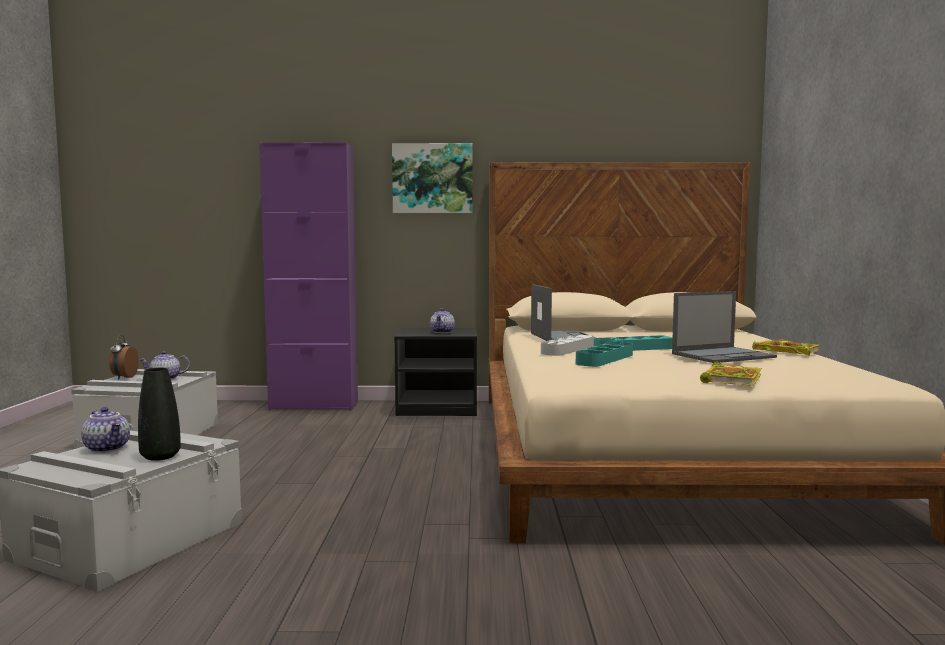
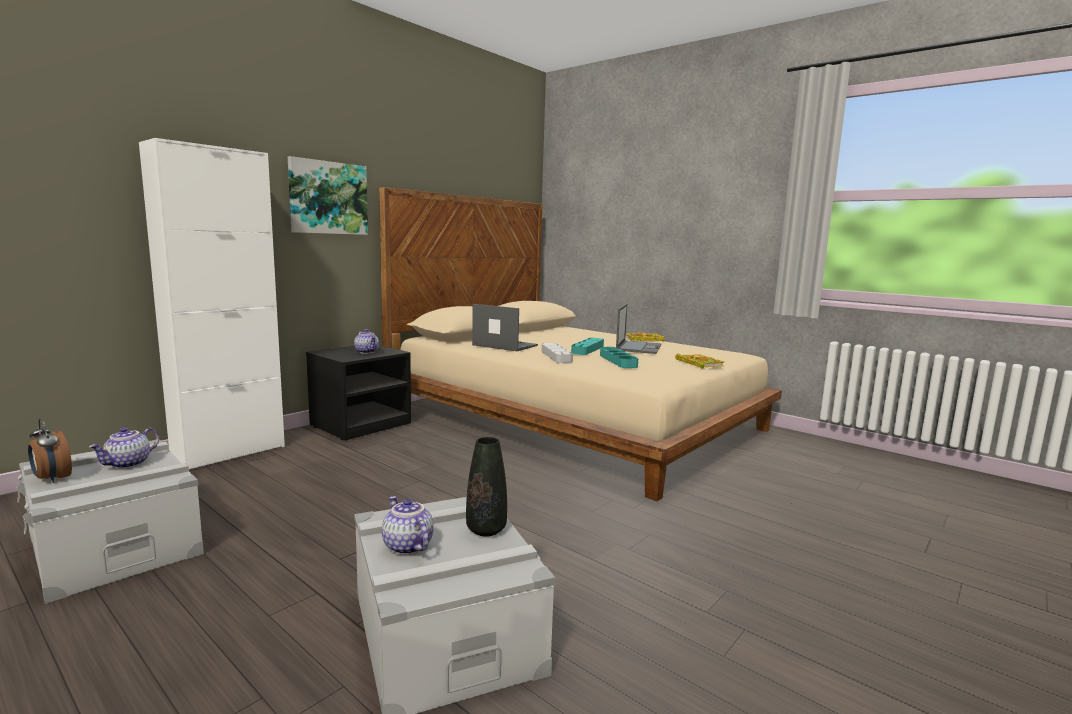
camera: 50 degrees left, 5 degrees up
(108, 448) = (406, 546): teapot -> teapot turned 120 degrees counterclockwise
(314, 406) = (229, 452): purple cabinet -> white cabinet

